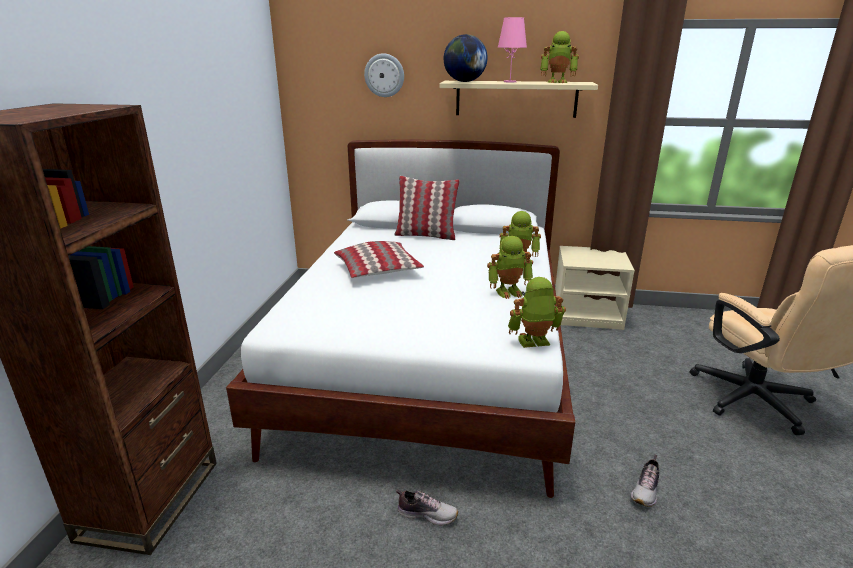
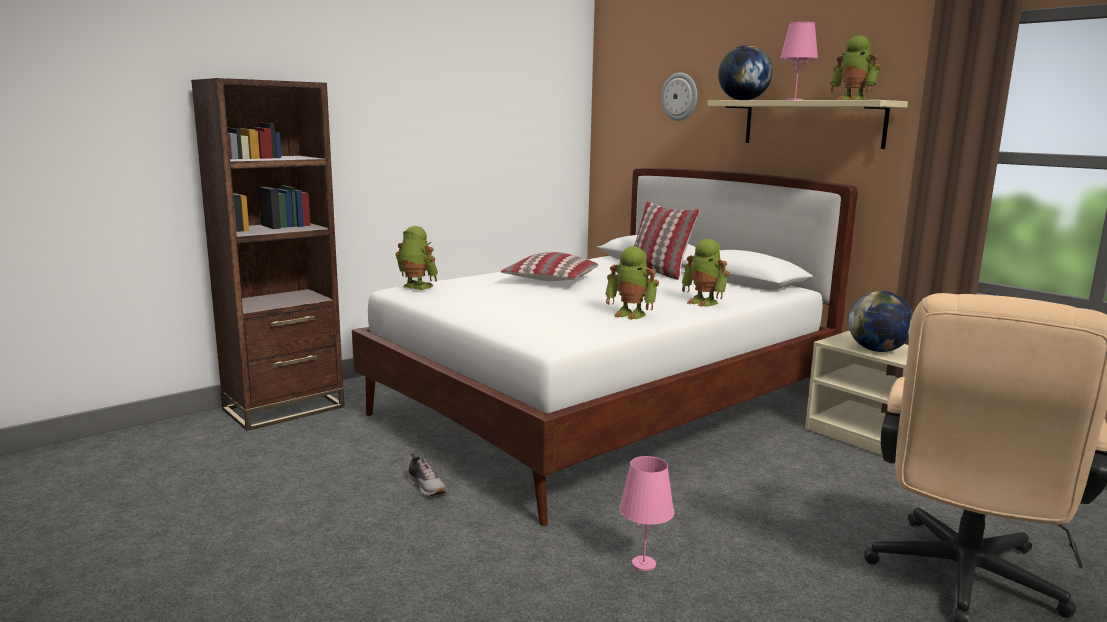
camera: 40 degrees right, 10 degrees down
(534, 342) = (562, 340): toy robot -> toy robot (416, 287)
(602, 262) = (877, 350): none -> globe
(646, 490) = (643, 564): shoe -> pink table lamp

